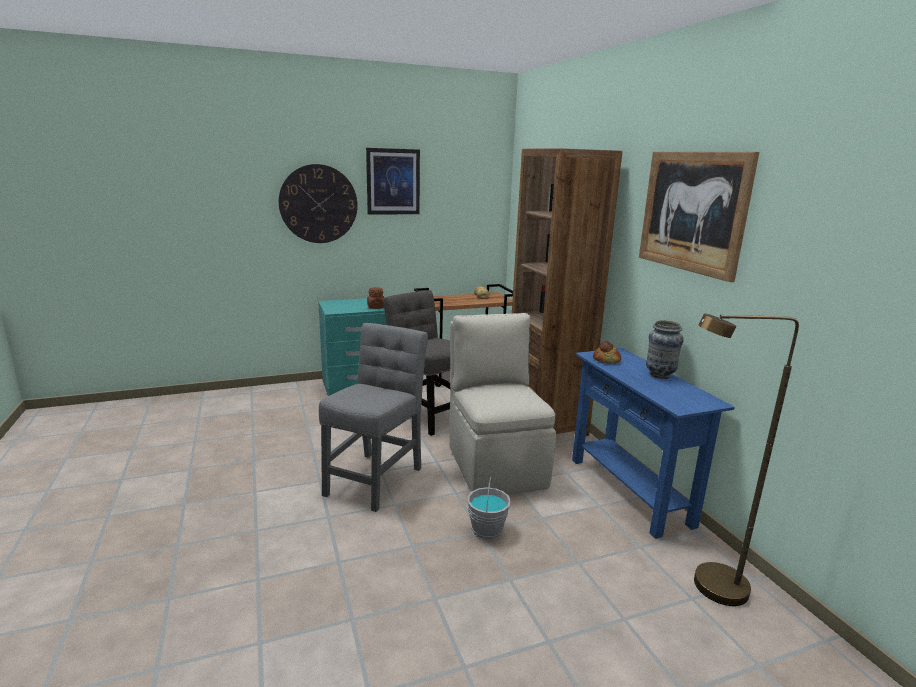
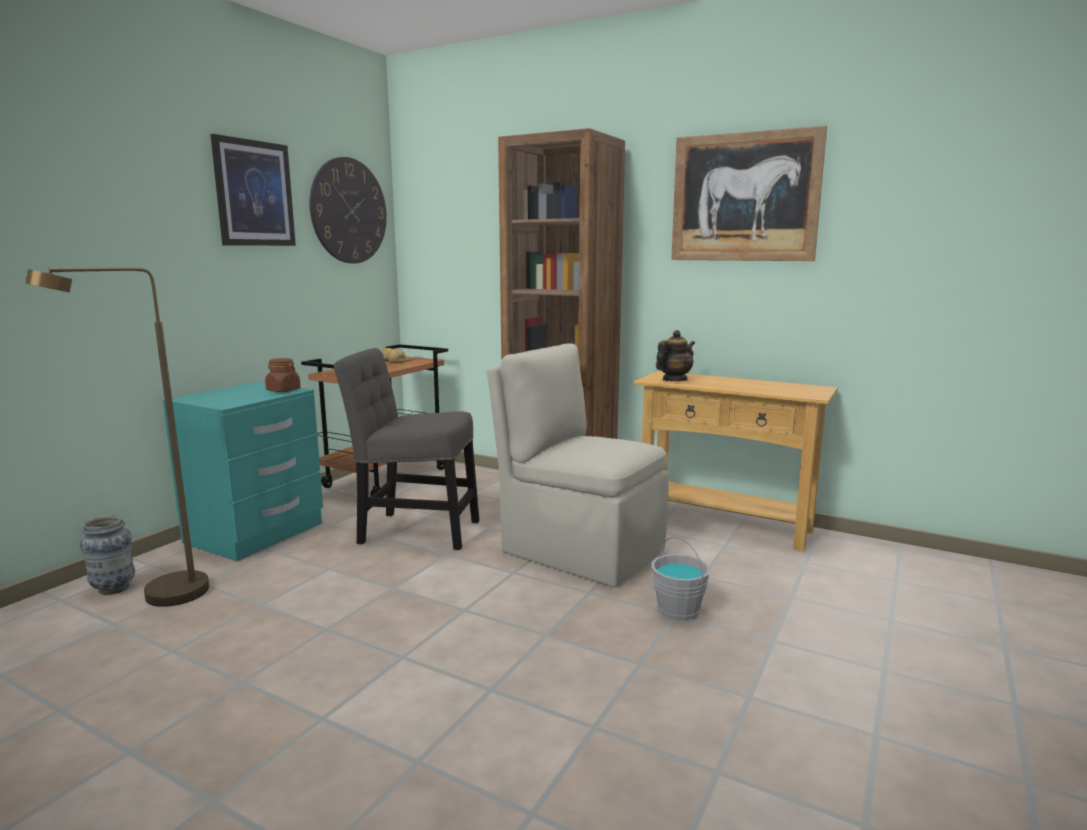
camera: 40 degrees left, 5 degrees down
(318, 204) = (142, 226): wall clock -> wall clock (349, 211)
(376, 478) = (473, 619): grey chair -> none
(606, 360) = (674, 380): bread -> teapot
(629, 491) = (724, 524): blue console table -> beige console table
(660, 375) = (740, 381): vase -> vase (113, 589)
(707, 588) = (890, 569): brown floor lamp -> brown floor lamp (160, 598)

